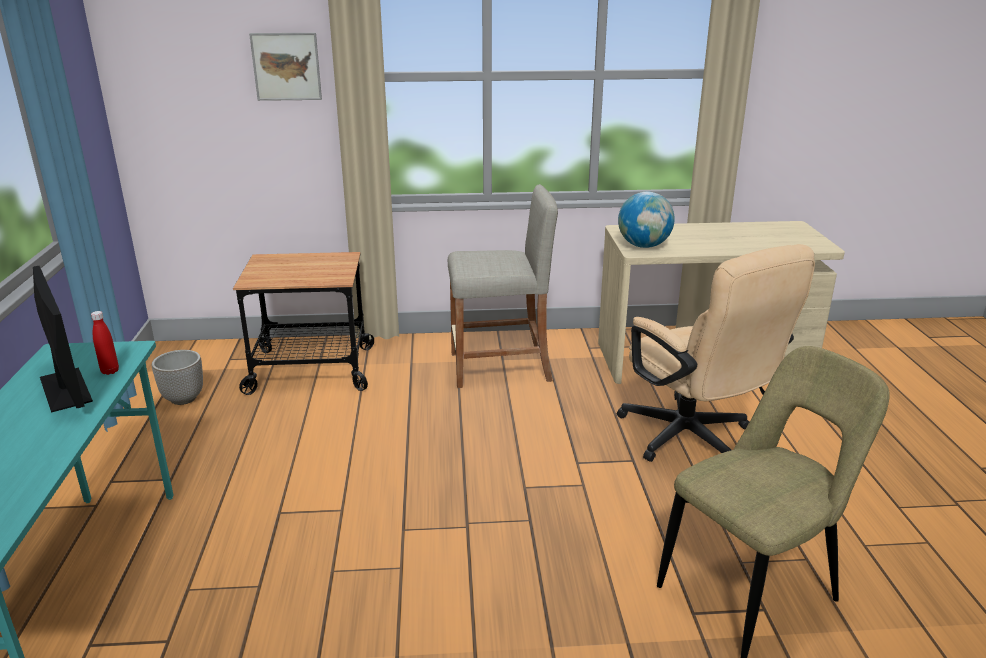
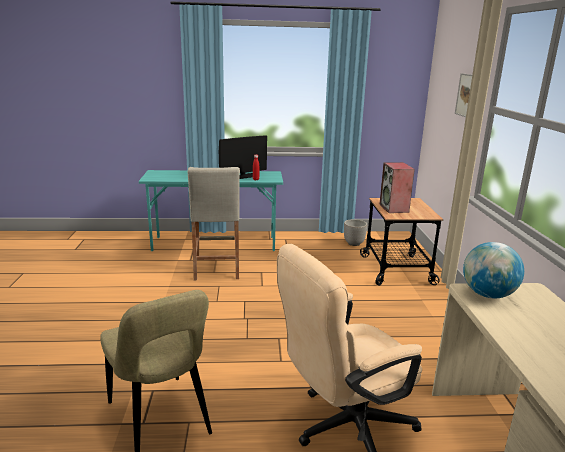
camera: 90 degrees right, 5 degrees down
(302, 275) = (394, 208): none -> speaker
(500, 367) = (432, 334): beige stool -> beige stool (216, 267)

